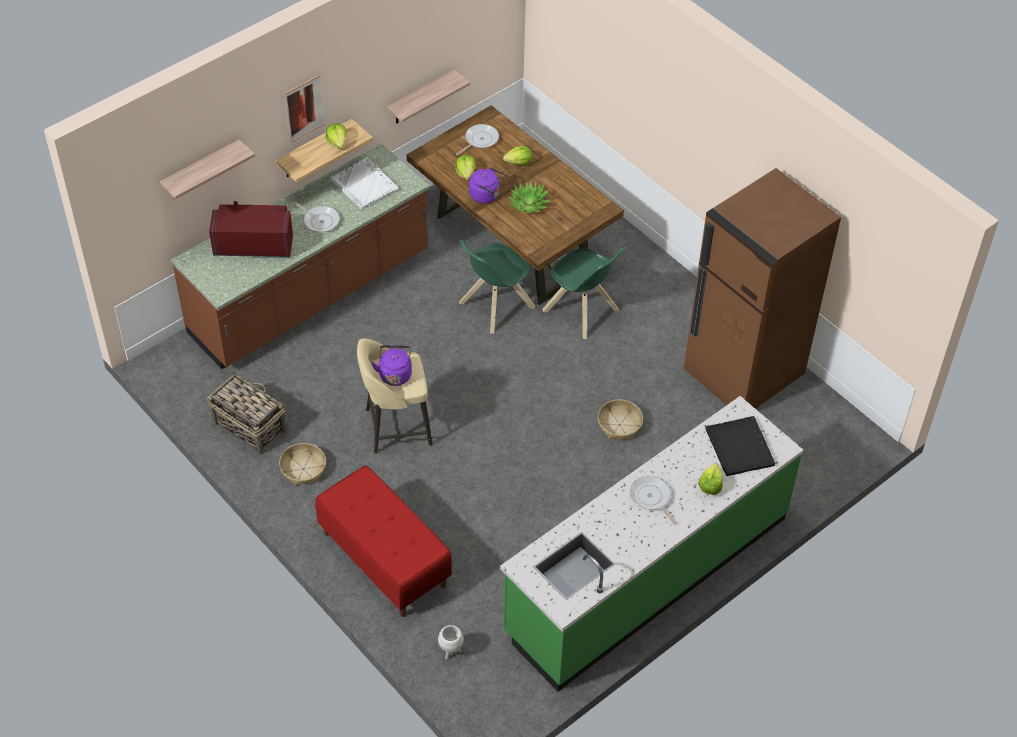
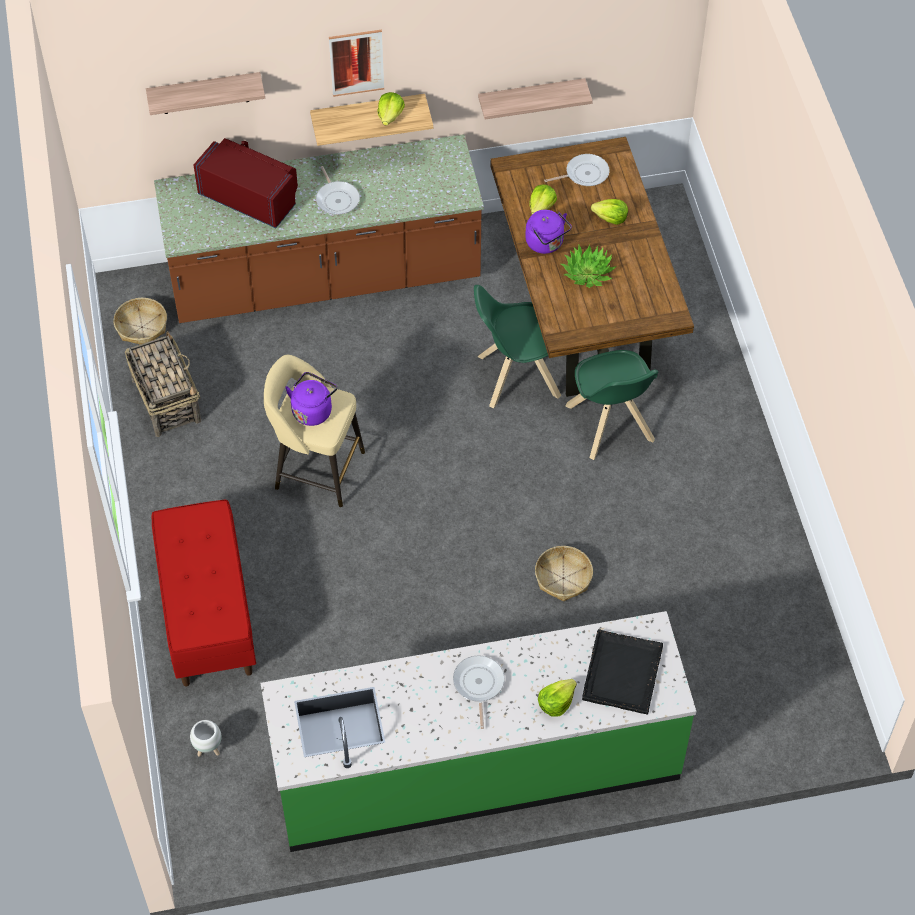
camera: 30 degrees right, 5 degrees up
(303, 469) = (190, 472): basket -> basket (141, 327)
(364, 185) = (412, 177): white tray -> none
(745, 371) = (753, 580): brown fridge -> none

